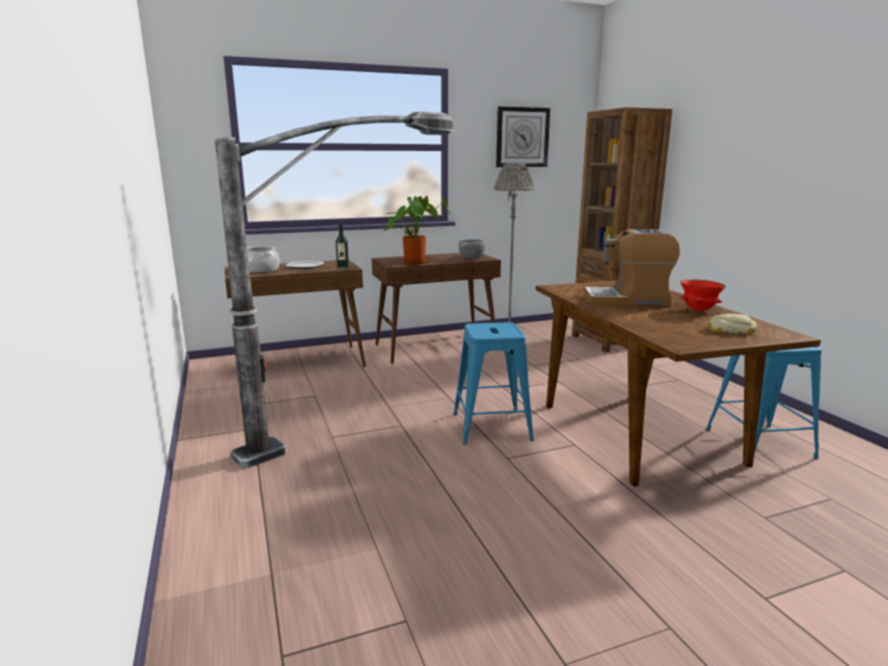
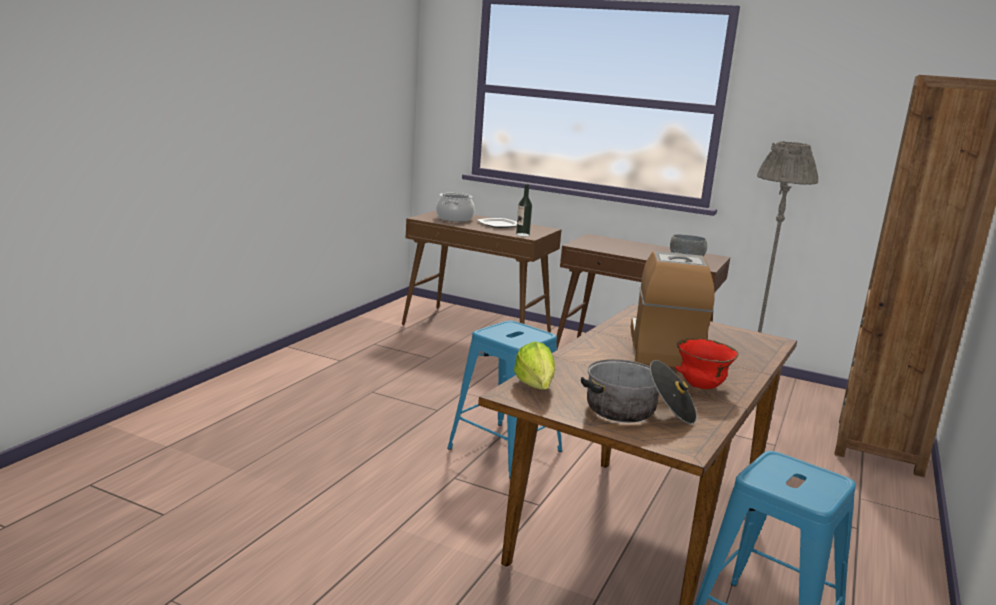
camera: 45 degrees right, 0 degrees up
(357, 420) = (416, 389): floor lamp -> none
(415, 262) = (611, 248): potted plant -> none
(522, 137) = (848, 106): wall clock -> none
(627, 300) = (664, 349): coffee machine -> coffee machine turned 45 degrees clockwise
(675, 339) = (535, 389): none -> lettuce
(730, 330) = (638, 412): bread -> cooking pot

